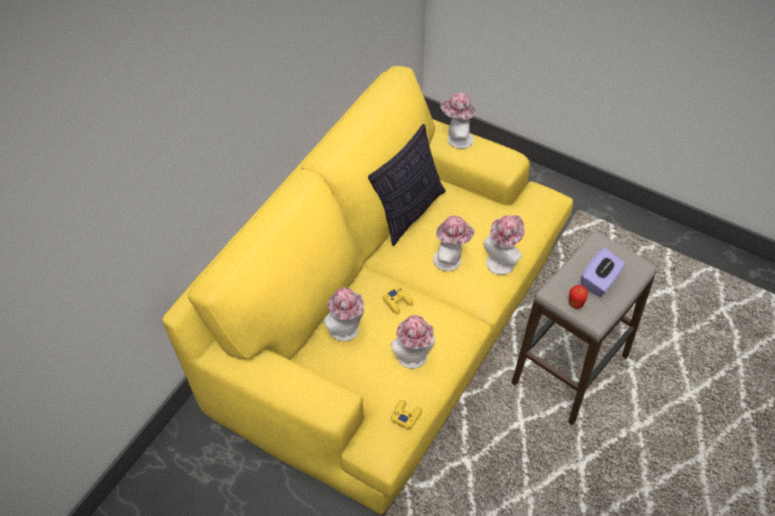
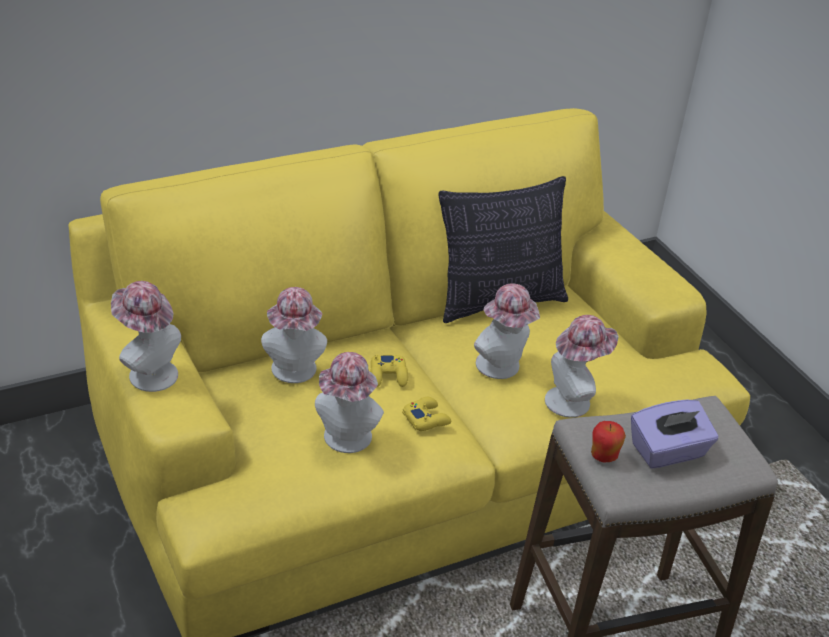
camera: 30 degrees right, 15 degrees down
(406, 415) = (274, 495): yellow game controller -> yellow game controller (426, 418)
(456, 139) = (622, 245): hat -> hat (148, 373)

